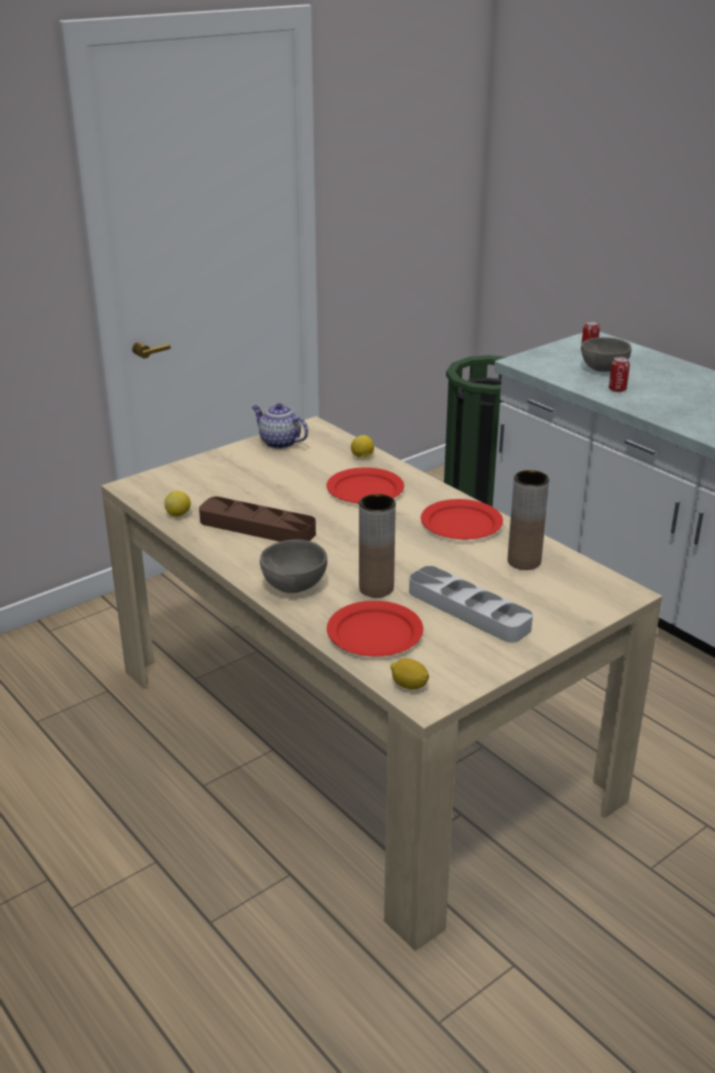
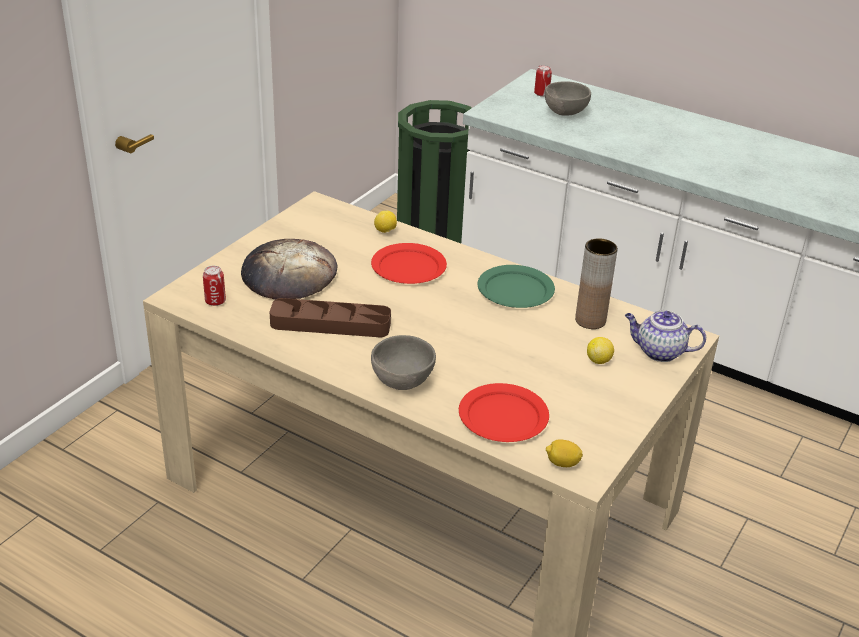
camera: 20 degrees left, 5 degrees up
(178, 514) = (244, 322): lemon -> lemon (598, 360)
(245, 481) = (288, 275): none -> bread
(279, 442) = (296, 226): teapot -> teapot (659, 352)
(376, 588) = (478, 370): brown vase -> none
(461, 523) = (515, 290): red plate -> green plate
(468, 610) = (570, 378): grey tray -> none
(617, 389) = (589, 133): can -> can (215, 301)

